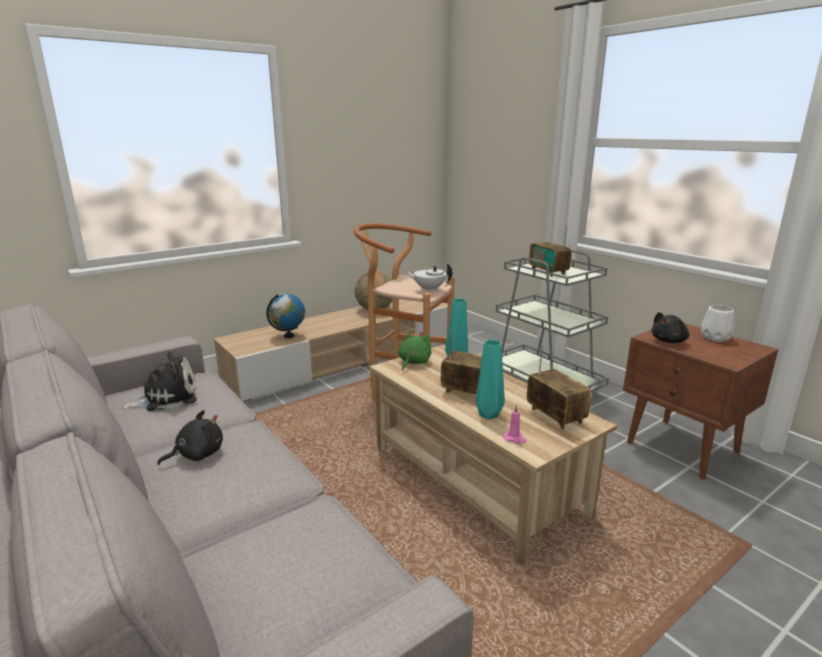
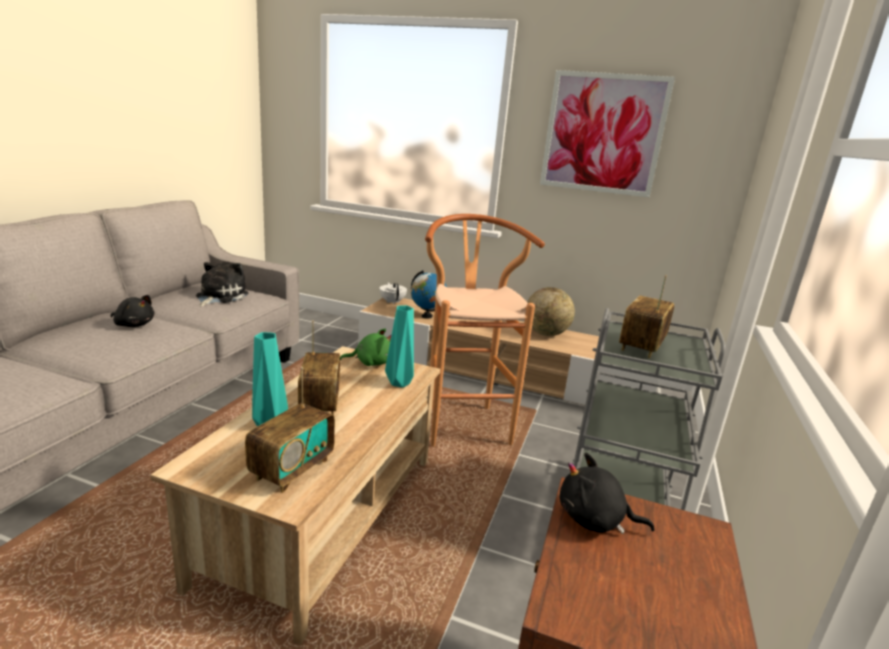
camera: 55 degrees right, 0 degrees up
(167, 398) = (219, 296): plush toy -> plush toy turned 105 degrees counterclockwise
(359, 142) = (603, 134): none -> picture
(429, 289) = (485, 306): white teapot -> white teapot (392, 302)
(515, 439) = (215, 449): pink candle -> none
(715, 338) = (697, 587): white vase -> none

